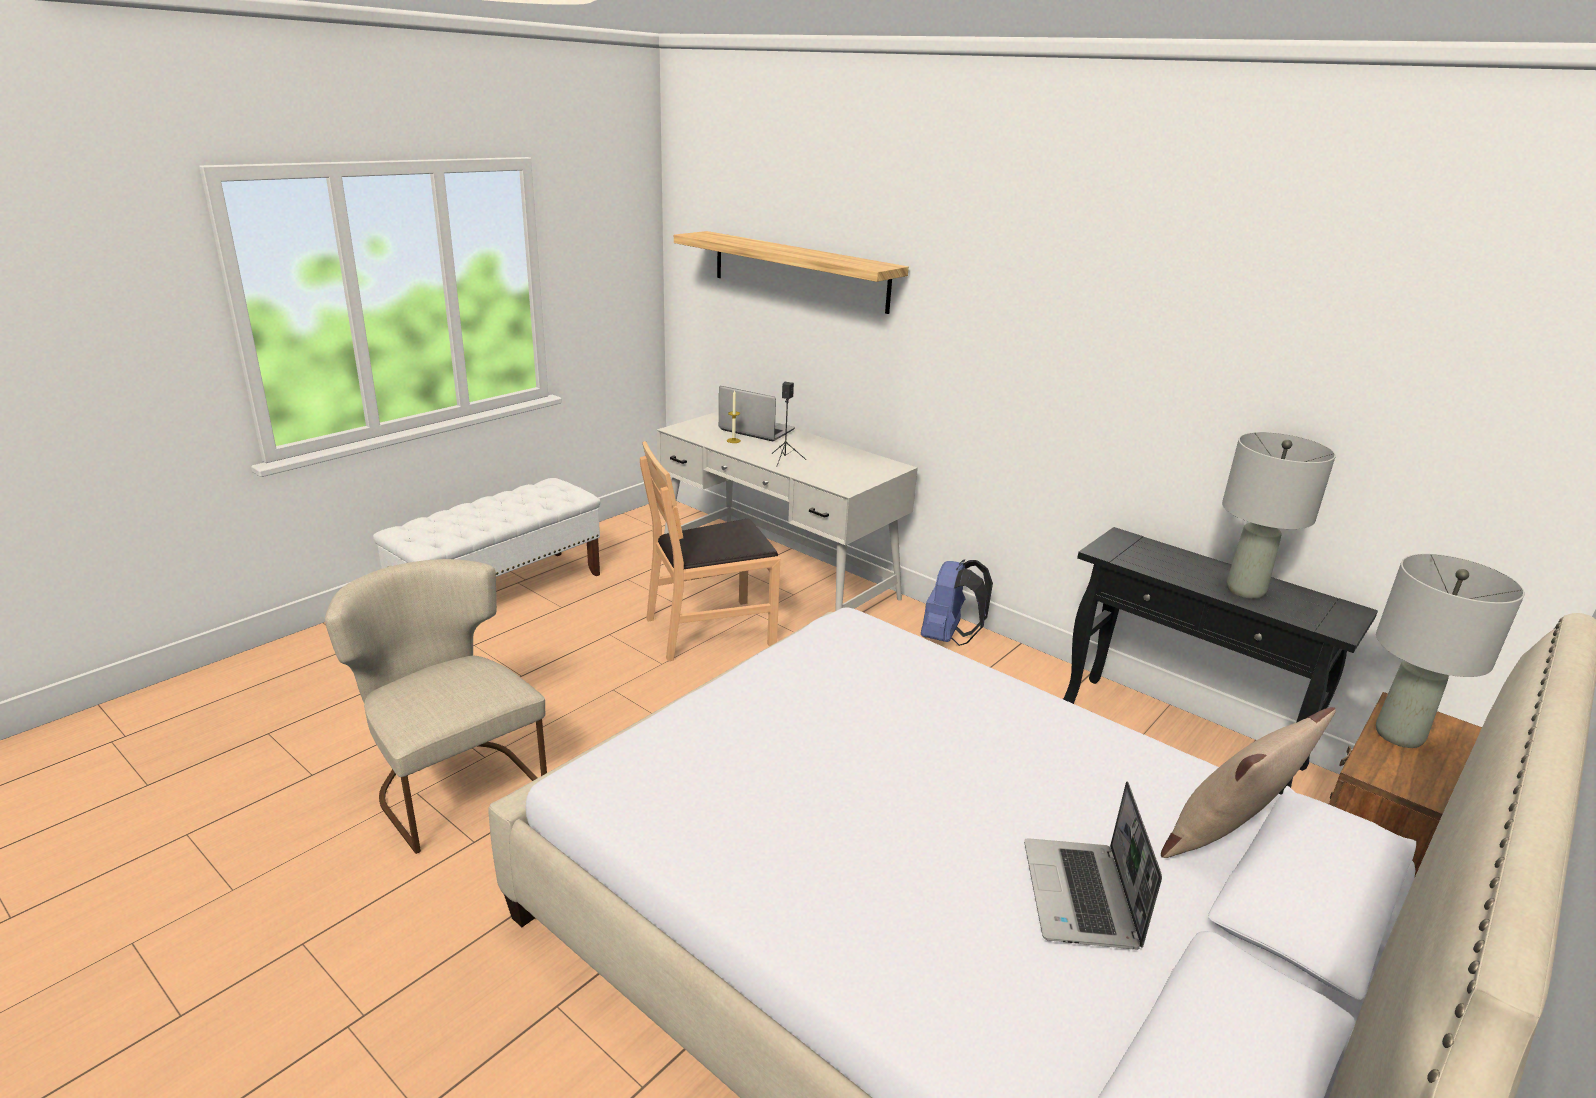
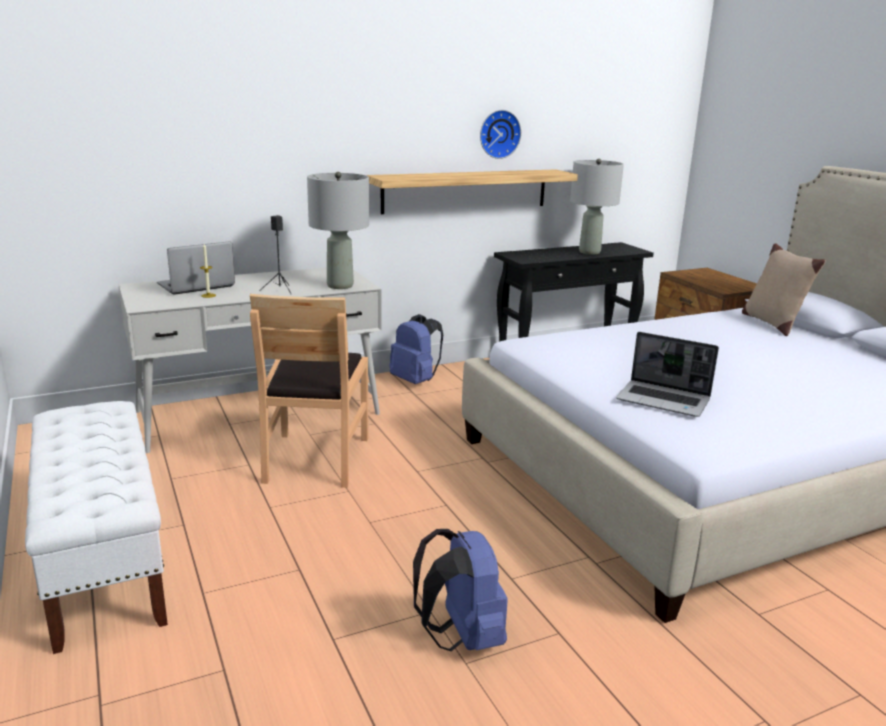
camera: 65 degrees left, 5 degrees down
(451, 783) = (462, 637): beige chair -> blue backpack
(799, 271) = (187, 123): shelf -> shelf (466, 191)
(1082, 896) = (817, 356): laptop -> laptop (664, 400)
(1152, 356) = (498, 134): none -> wall clock
(1398, 735) = (697, 279): grey table lamp -> grey table lamp (339, 286)

